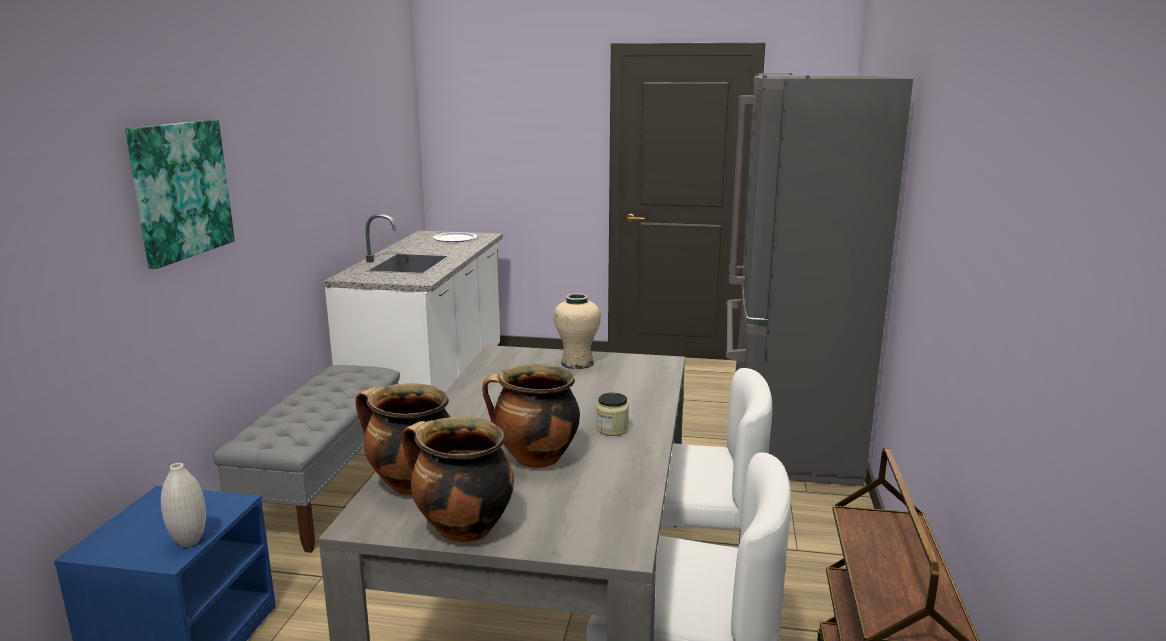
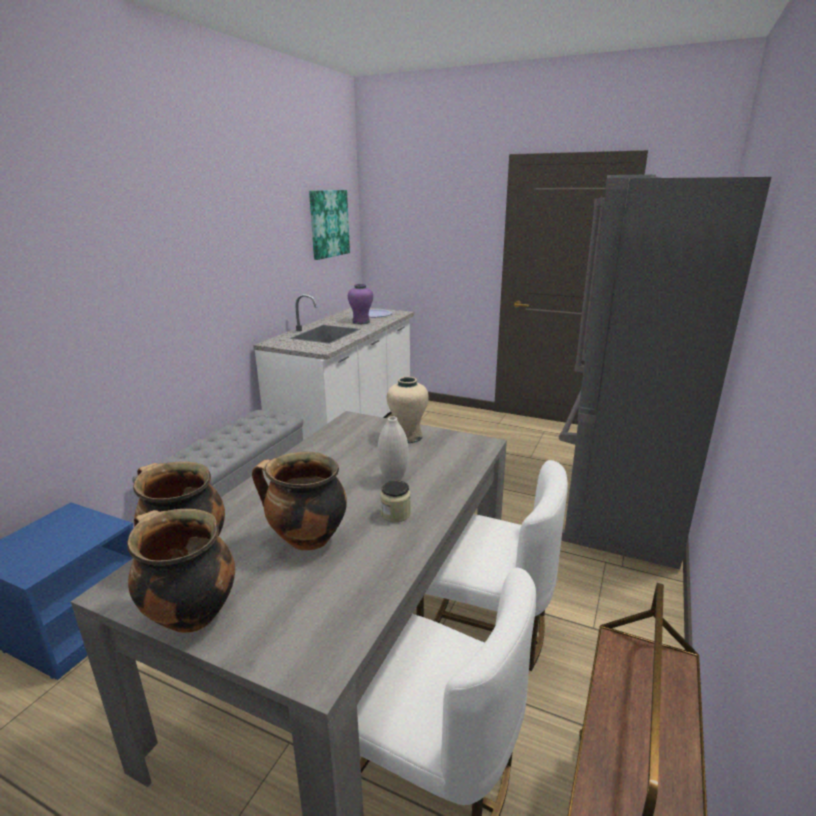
camera: 15 degrees right, 5 degrees up
(180, 190) = (99, 273): picture -> picture (328, 224)
(189, 541) = (55, 559): white vase -> white vase (393, 479)
(444, 248) = (361, 322): none -> purple vase

